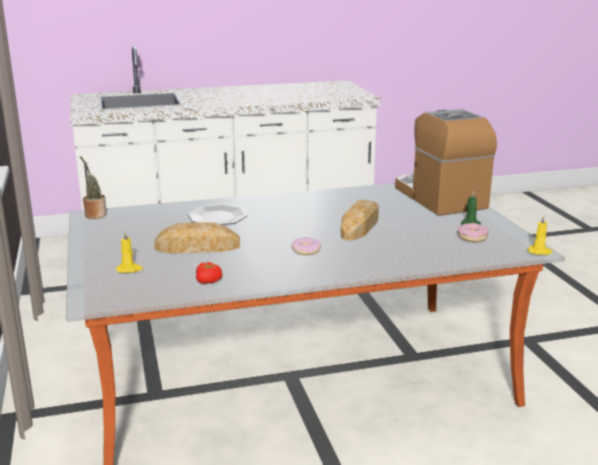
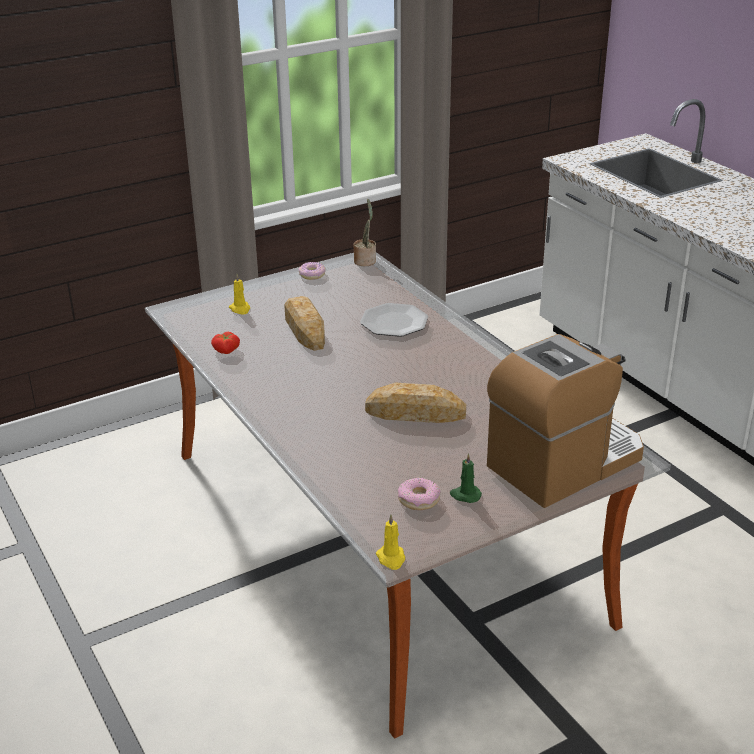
camera: 75 degrees right, 10 degrees up
(306, 250) = (321, 388): donut -> donut (312, 275)

